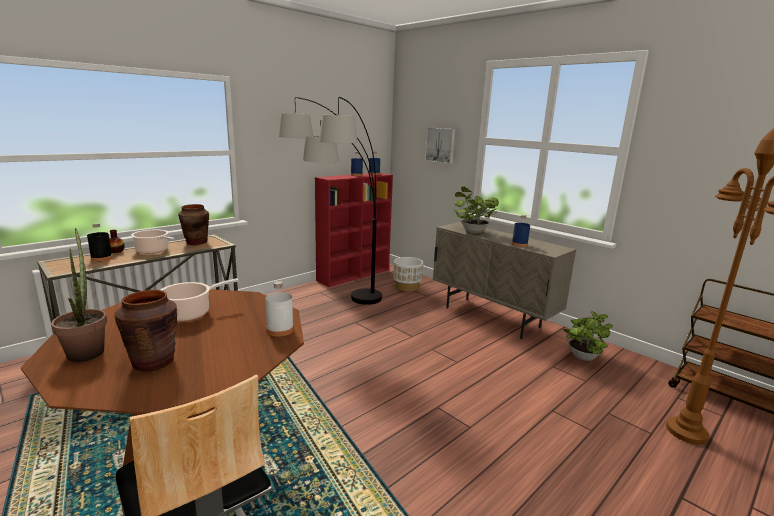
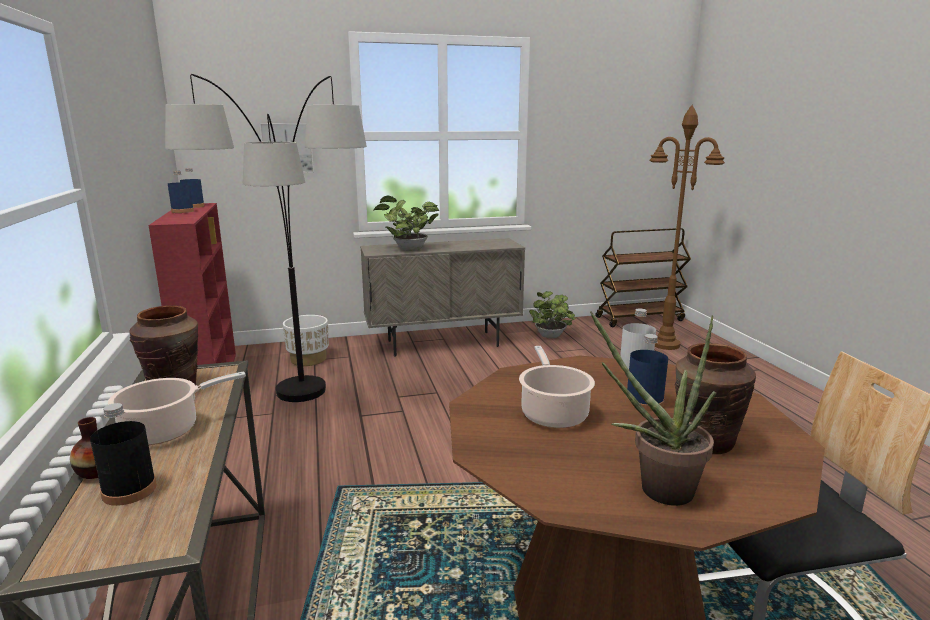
camera: 60 degrees left, 0 degrees up
(519, 244) = (475, 247): blue bottle -> blue bottle (644, 402)

